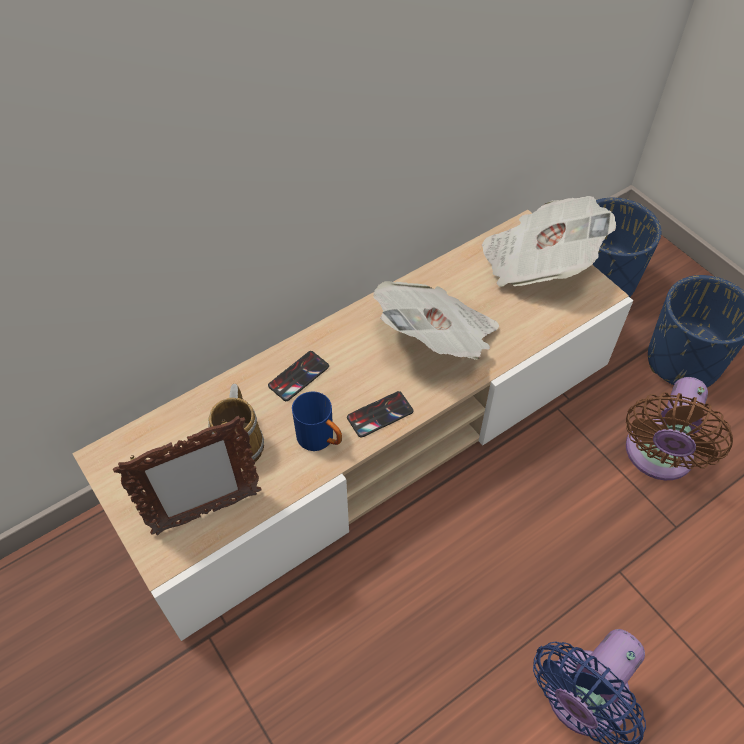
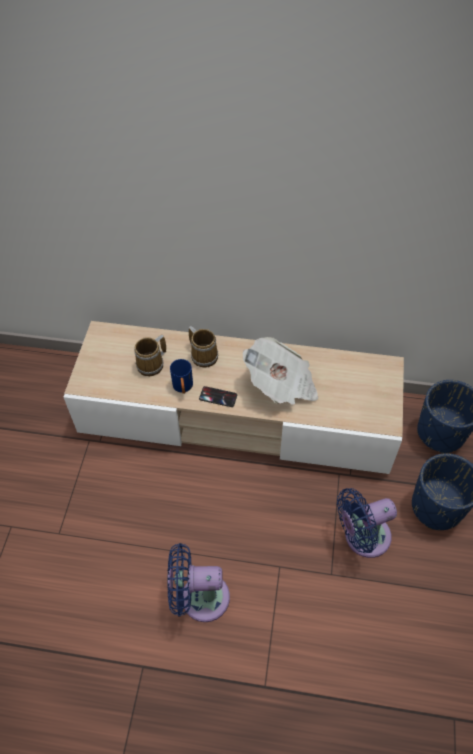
camera: 45 degrees right, 0 degrees up
(206, 513) = (111, 381): picture frame -> none
(298, 376) = (204, 355): phone -> mug
(538, 263) = (374, 386): newspaper -> none
(657, 456) = (362, 537): brown fan -> blue fan

